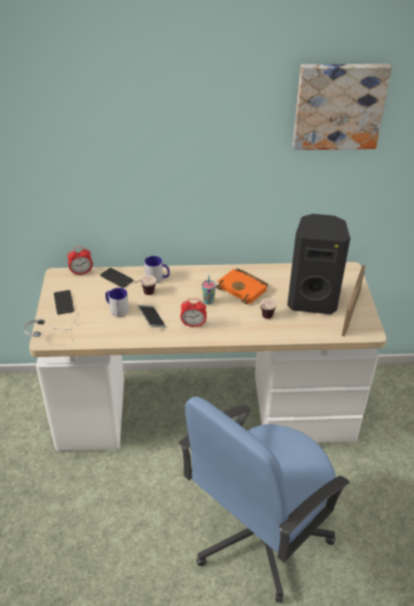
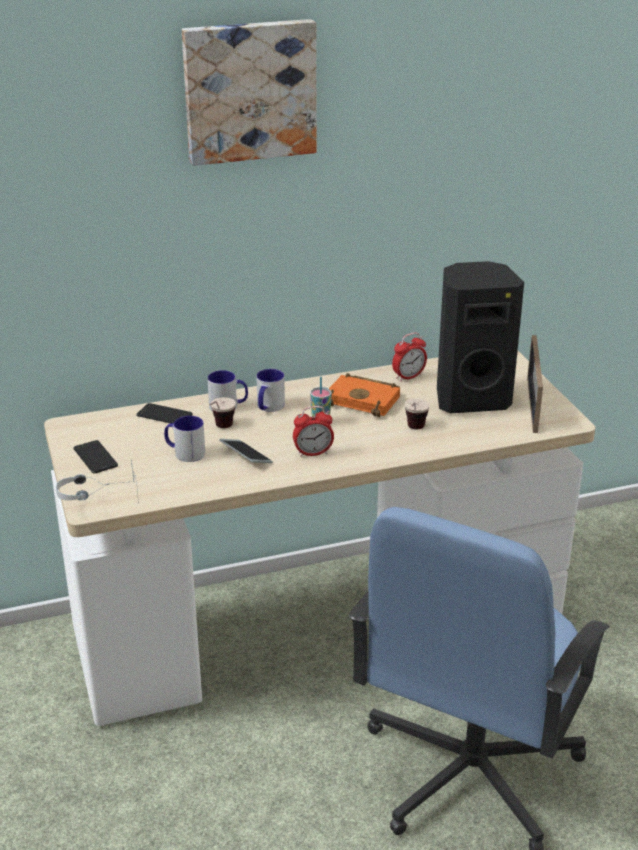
camera: 15 degrees left, 10 degrees down
(81, 272) = (104, 416): alarm clock -> alarm clock (408, 377)
(181, 283) = (268, 407): none -> mug
(338, 105) = (466, 107): picture -> picture (249, 90)

